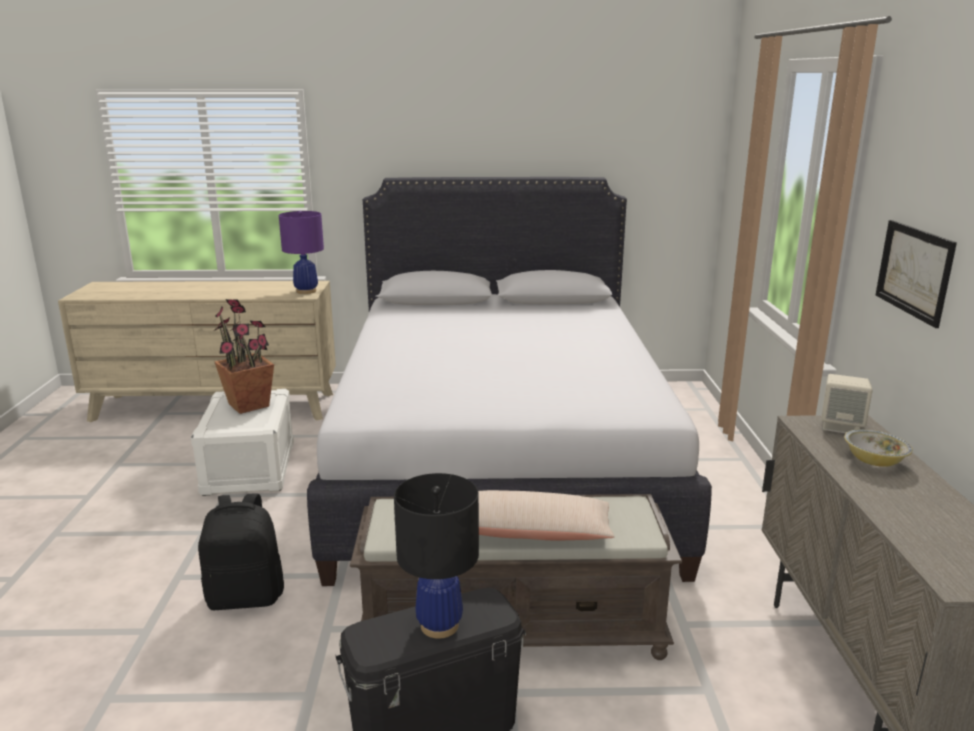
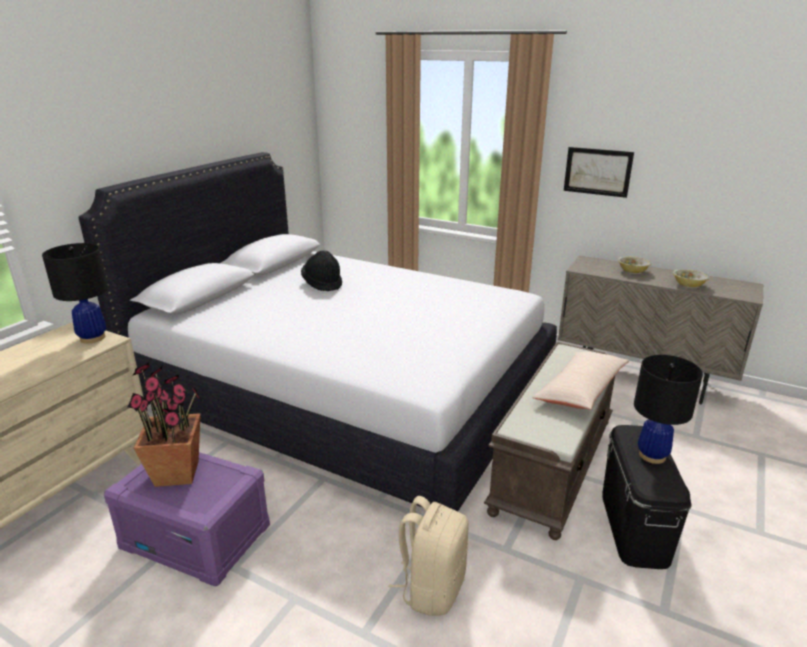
camera: 60 degrees left, 5 degrees up
(246, 596) = (432, 588): black backpack -> beige backpack
(250, 468) = (197, 536): white storage box -> purple storage box
(306, 291) = (92, 338): purple table lamp -> black table lamp
(532, 326) = (322, 284): none -> black hat
(841, 426) = (590, 264): beige speaker -> none
(901, 515) = (688, 285): none -> bowl

